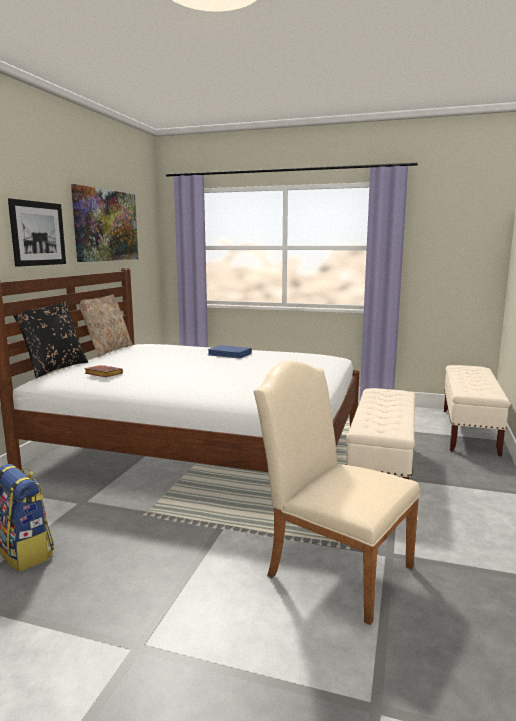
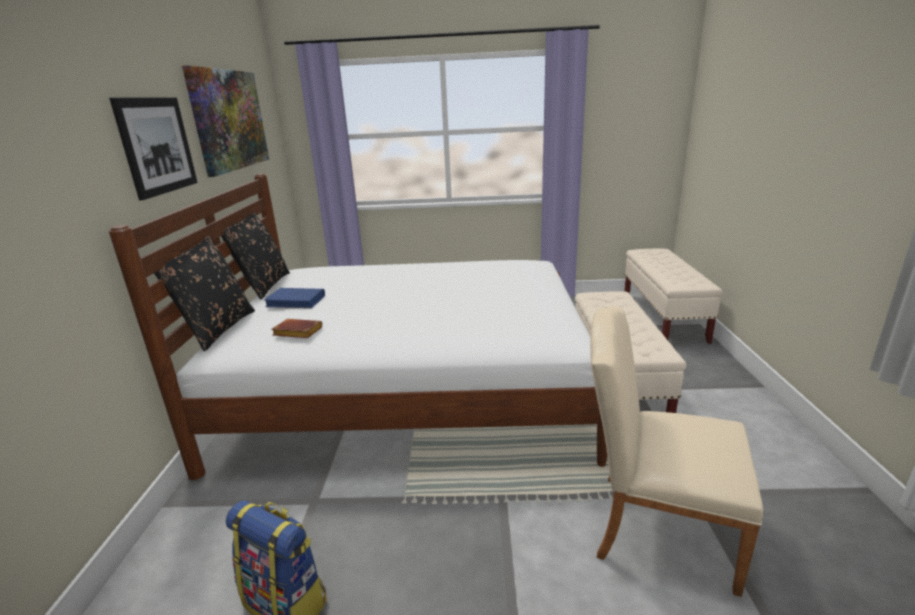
camera: 15 degrees left, 10 degrees up
(107, 350) = (263, 286): beige pillow -> black pillow
(230, 354) = (425, 274): blue book -> blue book (296, 301)

